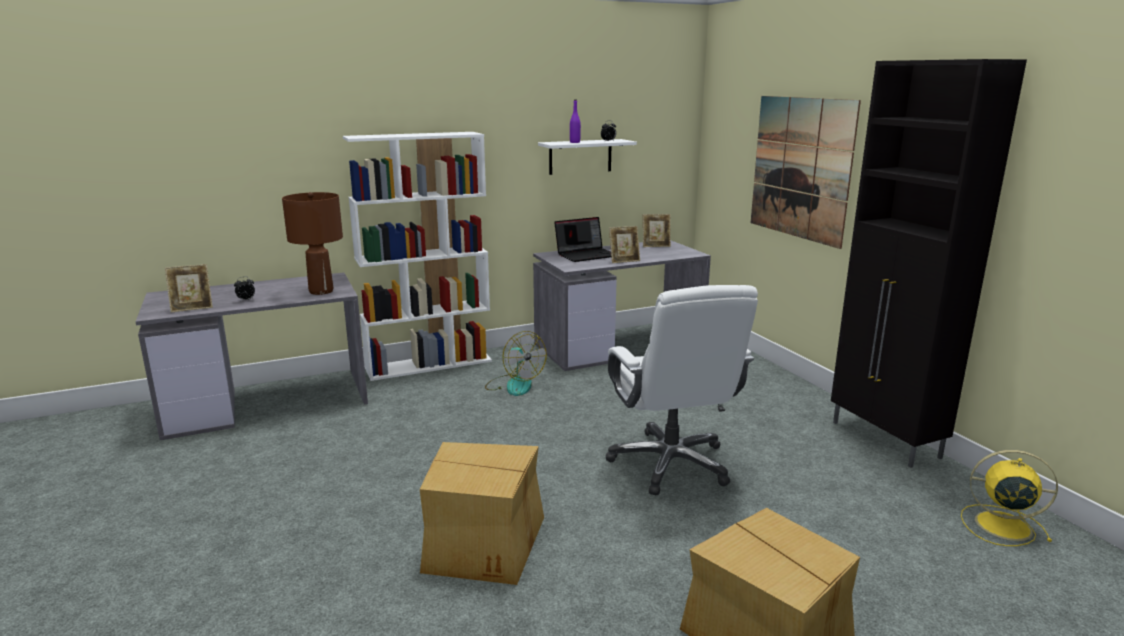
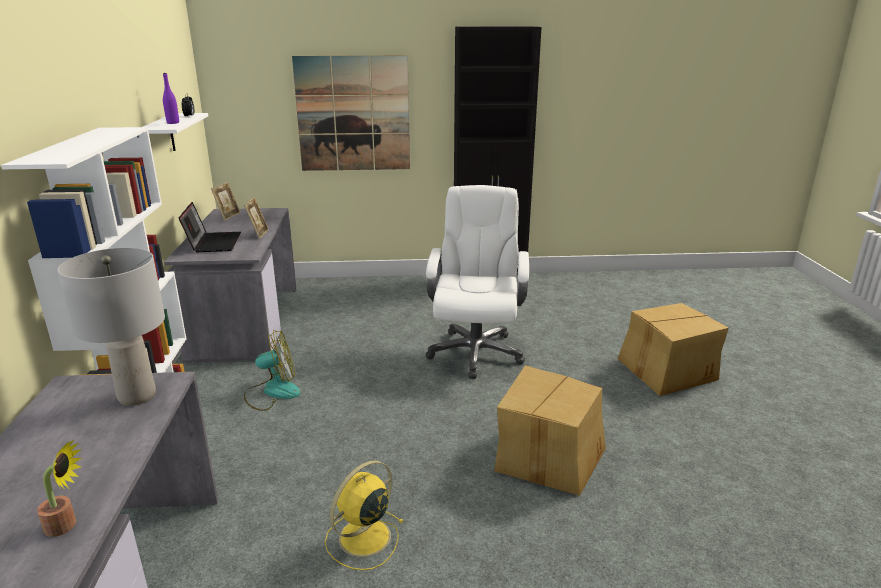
camera: 70 degrees left, 5 degrees up
(192, 308) = (66, 525): picture frame -> potted plant
(246, 300) = (95, 465): alarm clock -> none
(321, 291) = (136, 397): brown table lamp -> grey table lamp
(671, 464) = (475, 352): white office chair -> white office chair turned 90 degrees counterclockwise
(1000, 525) = (587, 285): yellow fan -> yellow fan (363, 538)

